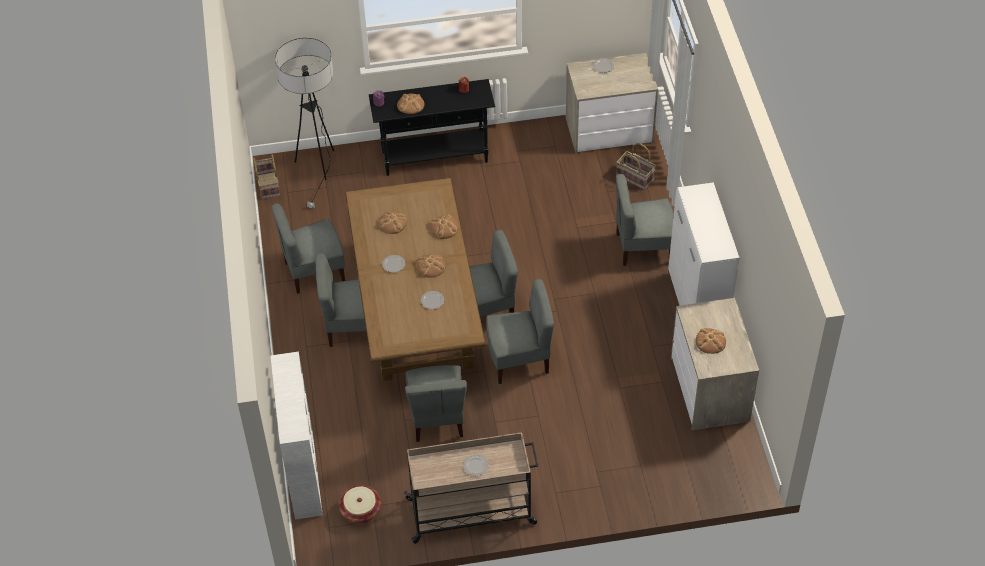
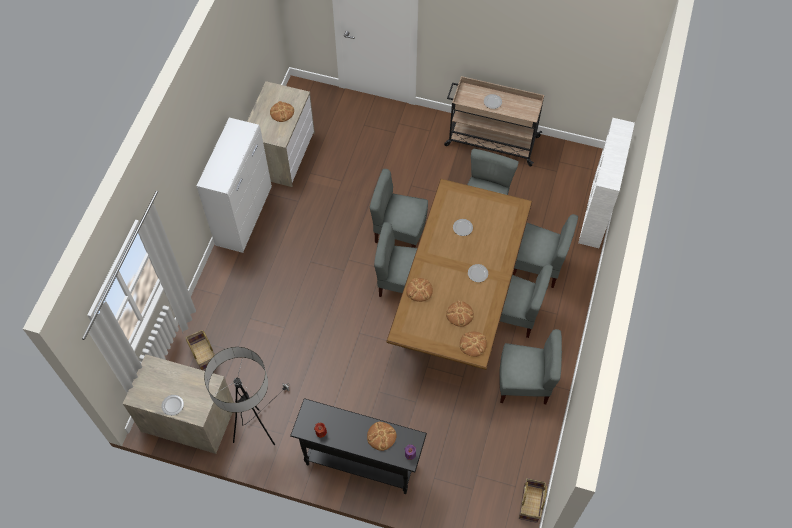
camera: 155 degrees left, 10 degrees up
(318, 168) = (475, 502): floor lamp -> floor lamp (257, 431)
(361, 511) = (566, 171): basket -> none
(431, 266) = (448, 259): bread -> bread (473, 344)
(643, 247) = (246, 284): grey chair -> grey chair (538, 266)

